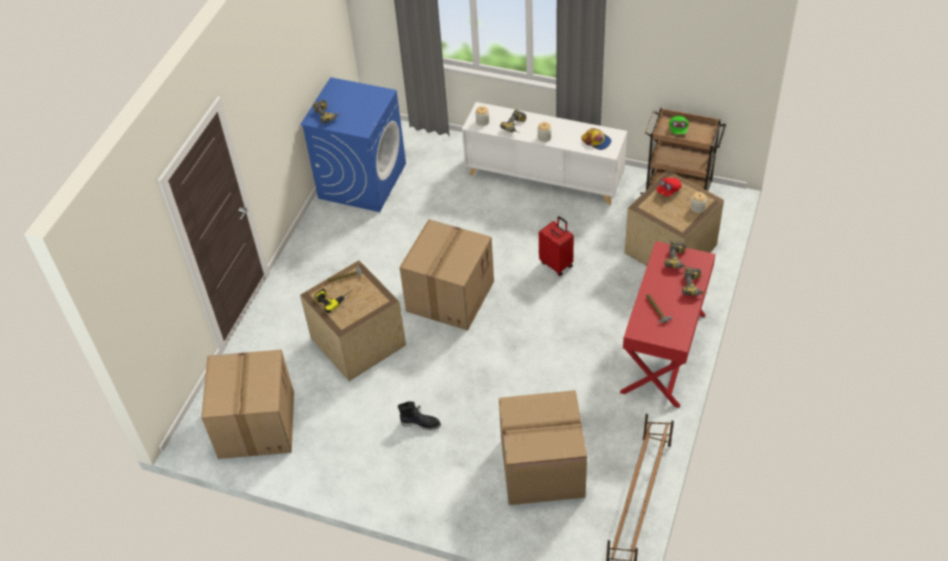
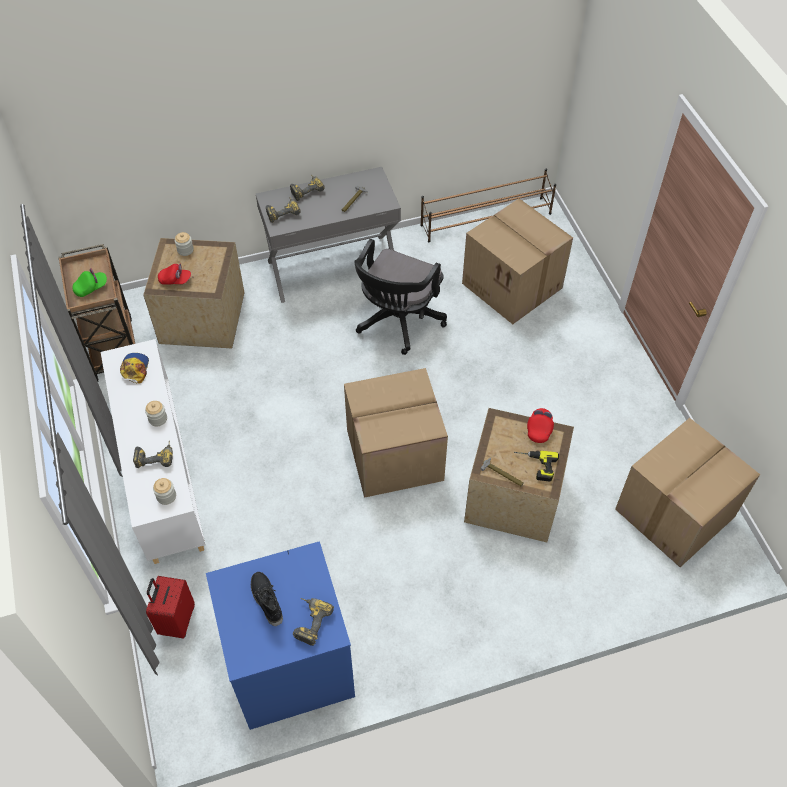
camera: 130 degrees left, 5 degrees up
(356, 317) = (539, 429): none -> red cap
(421, 423) = (549, 387): black boot -> black boot (266, 601)
(557, 264) = (285, 392): red suitcase -> red suitcase (176, 620)
(568, 363) = (397, 322): none -> black office chair
(664, 353) = (332, 267): red desk -> grey desk

